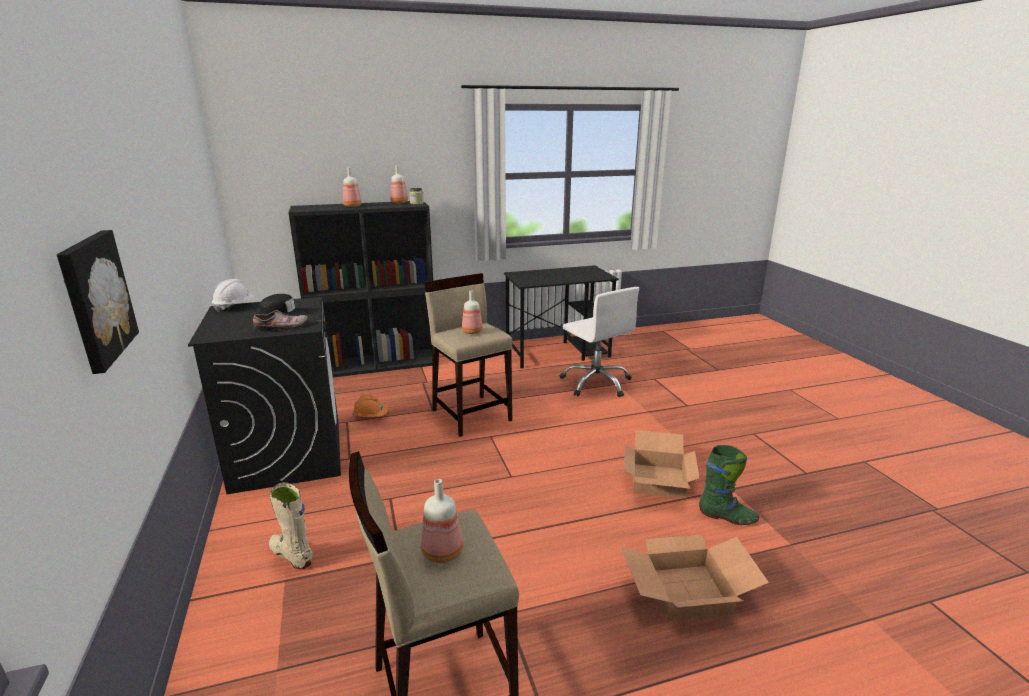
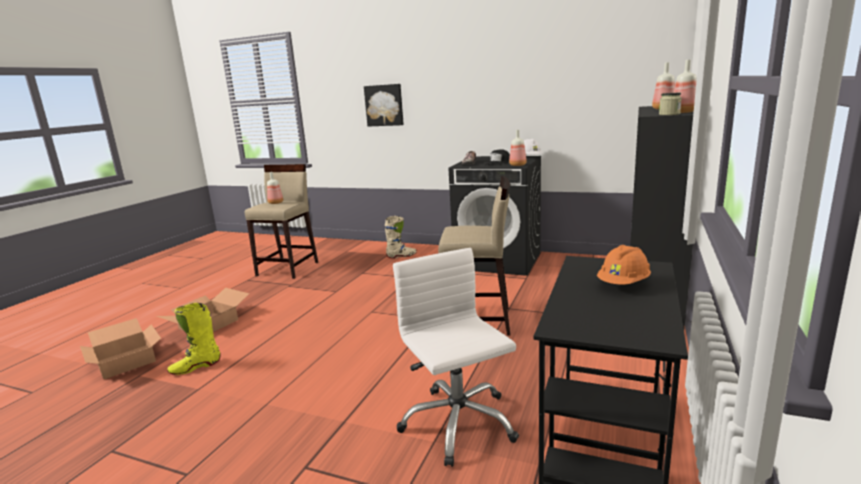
camera: 130 degrees right, 5 degrees down
(370, 417) = (524, 286): orange hard hat -> orange hard hat (623, 284)
(472, 332) = (466, 231): bottle -> bottle (517, 165)
(596, 383) = (458, 423): white office chair -> white office chair turned 60 degrees clockwise
(657, 479) = (269, 362): cardboard box -> cardboard box (127, 361)
(727, 517) = (195, 367): green boot -> yellow boot

